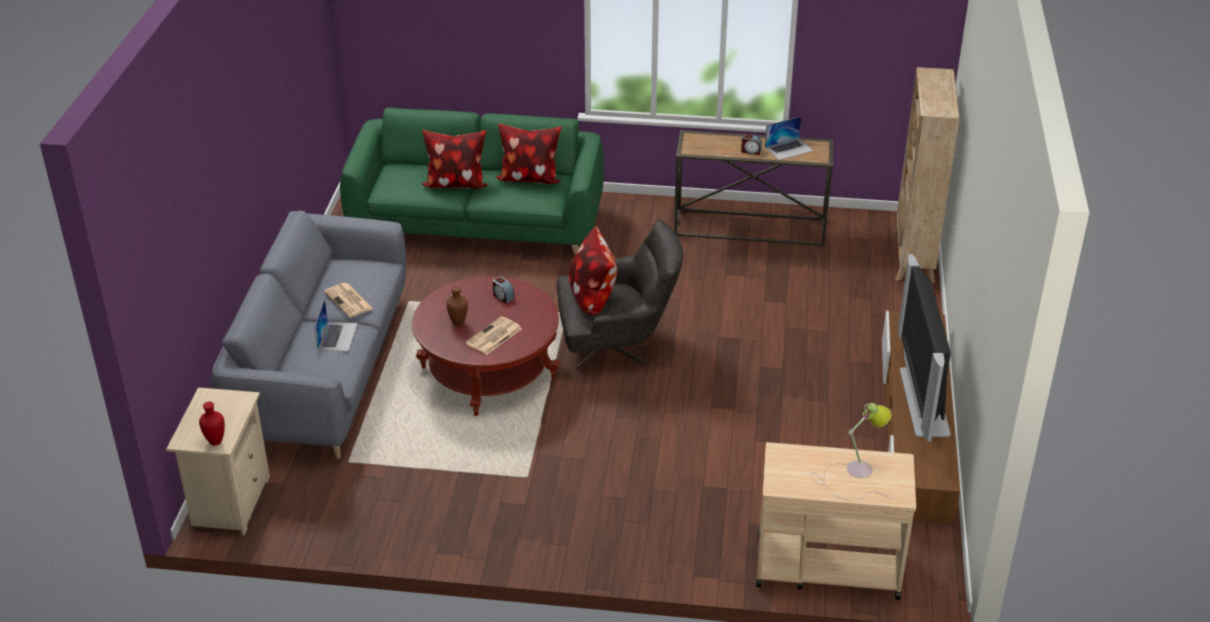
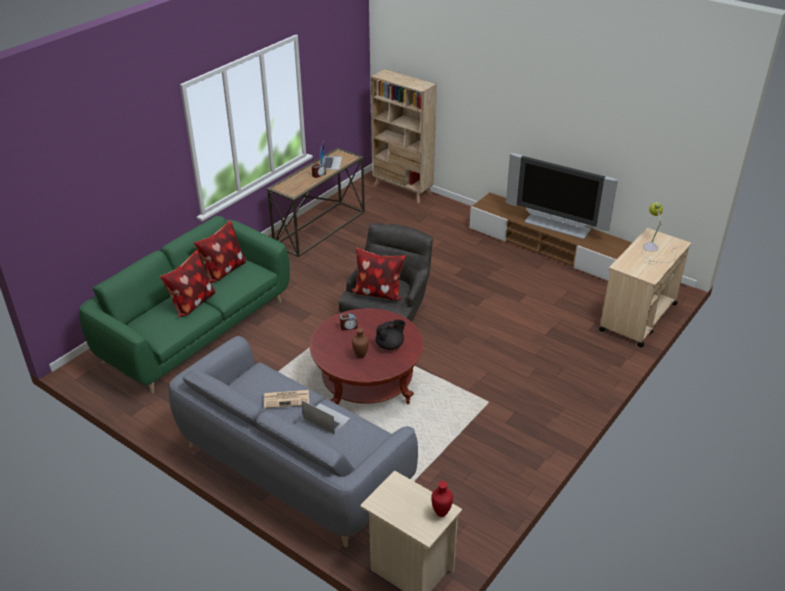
camera: 60 degrees left, 0 degrees up
(493, 337) = (390, 345): newspaper -> black teapot

